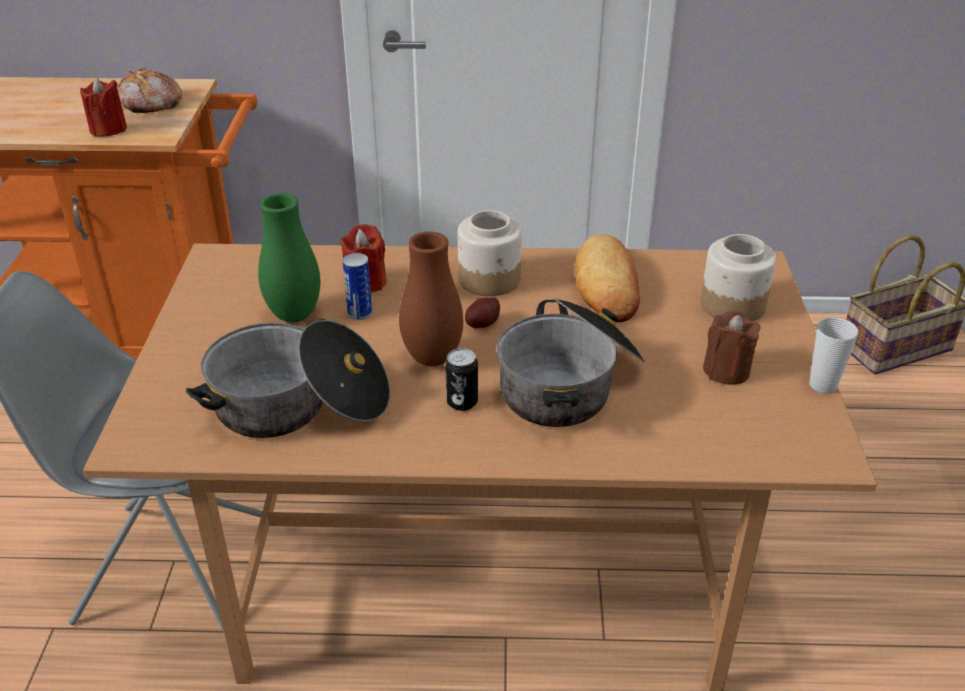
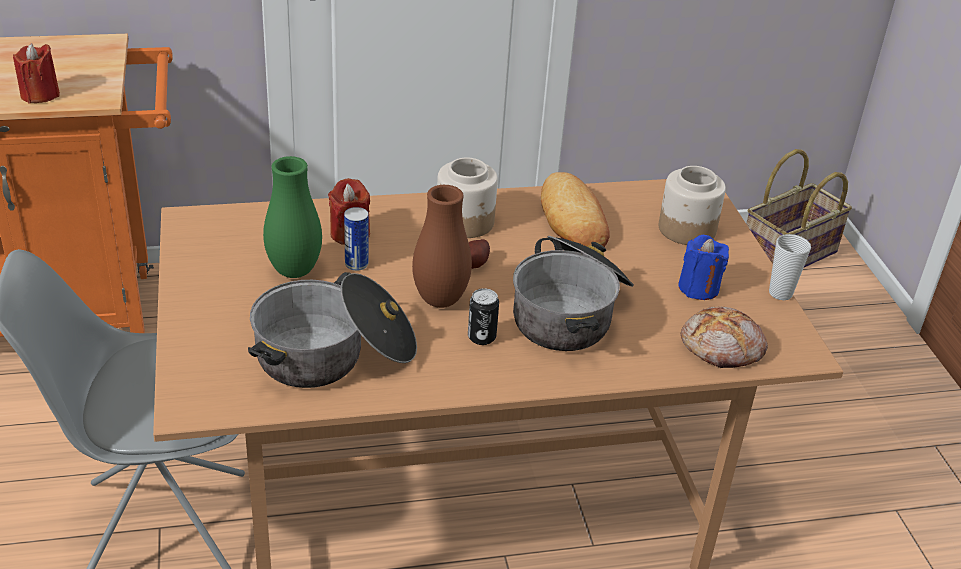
camera: 15 degrees left, 0 degrees up
(151, 103) = (72, 64): bread -> bread (722, 348)
(726, 370) = (698, 288): brown candle -> blue candle

